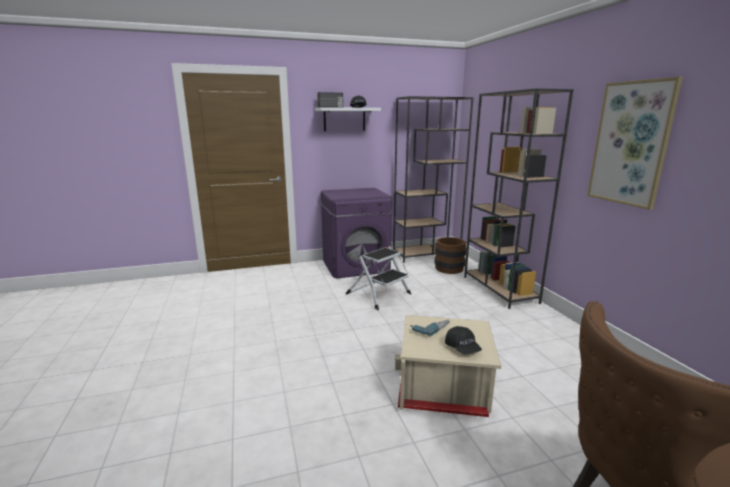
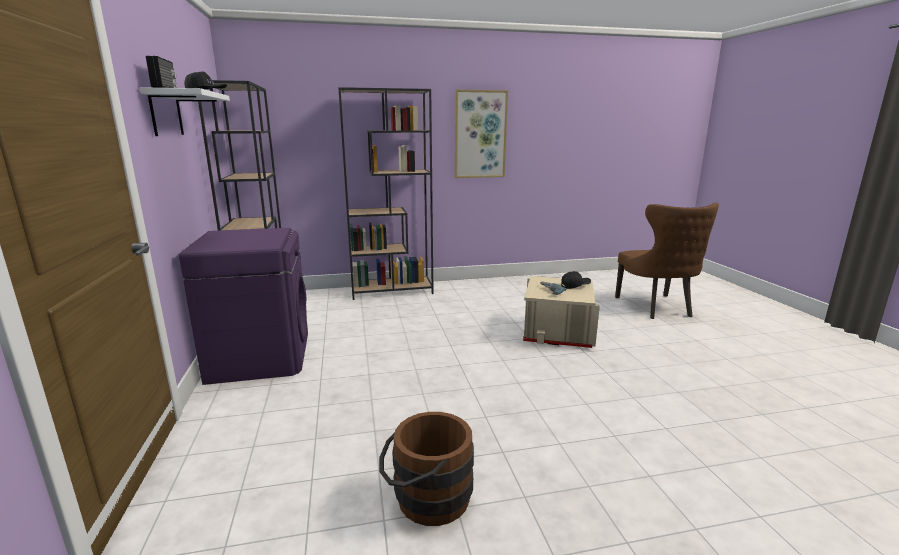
camera: 85 degrees left, 0 degrees up
(378, 294) = (374, 346): step ladder -> none
(447, 267) = (318, 303): brown bucket -> brown bucket (426, 498)

